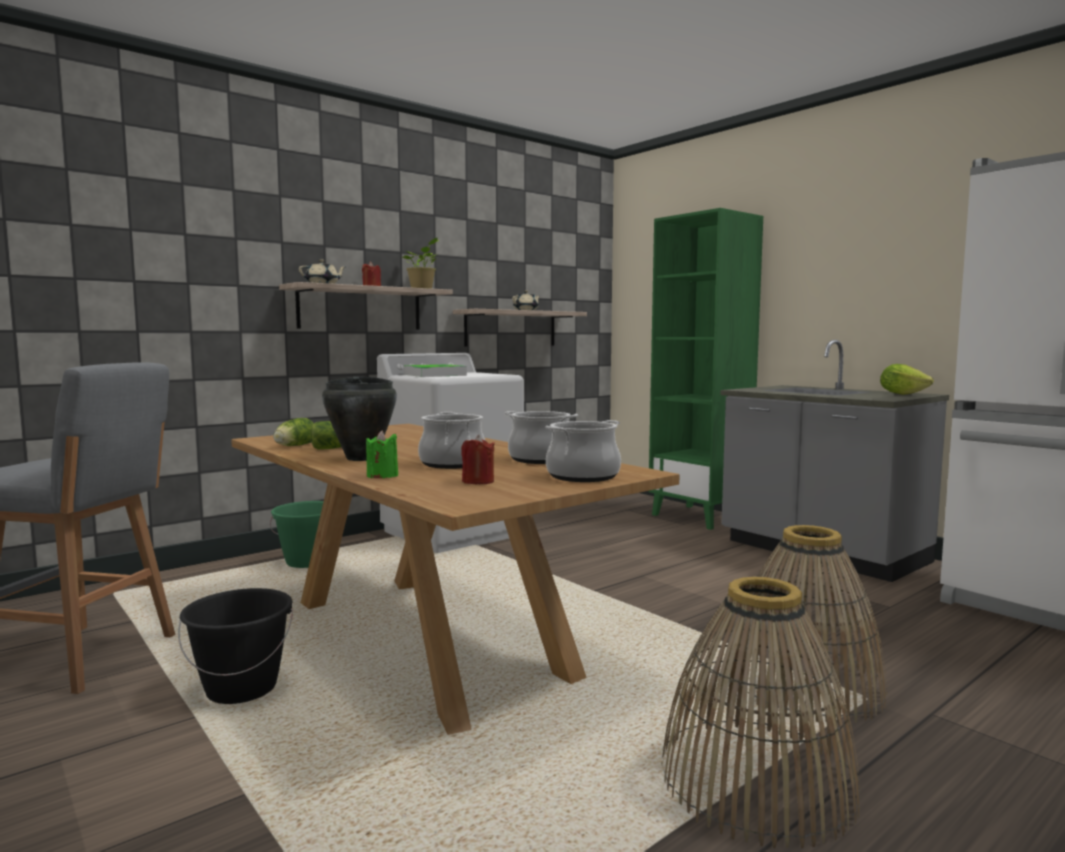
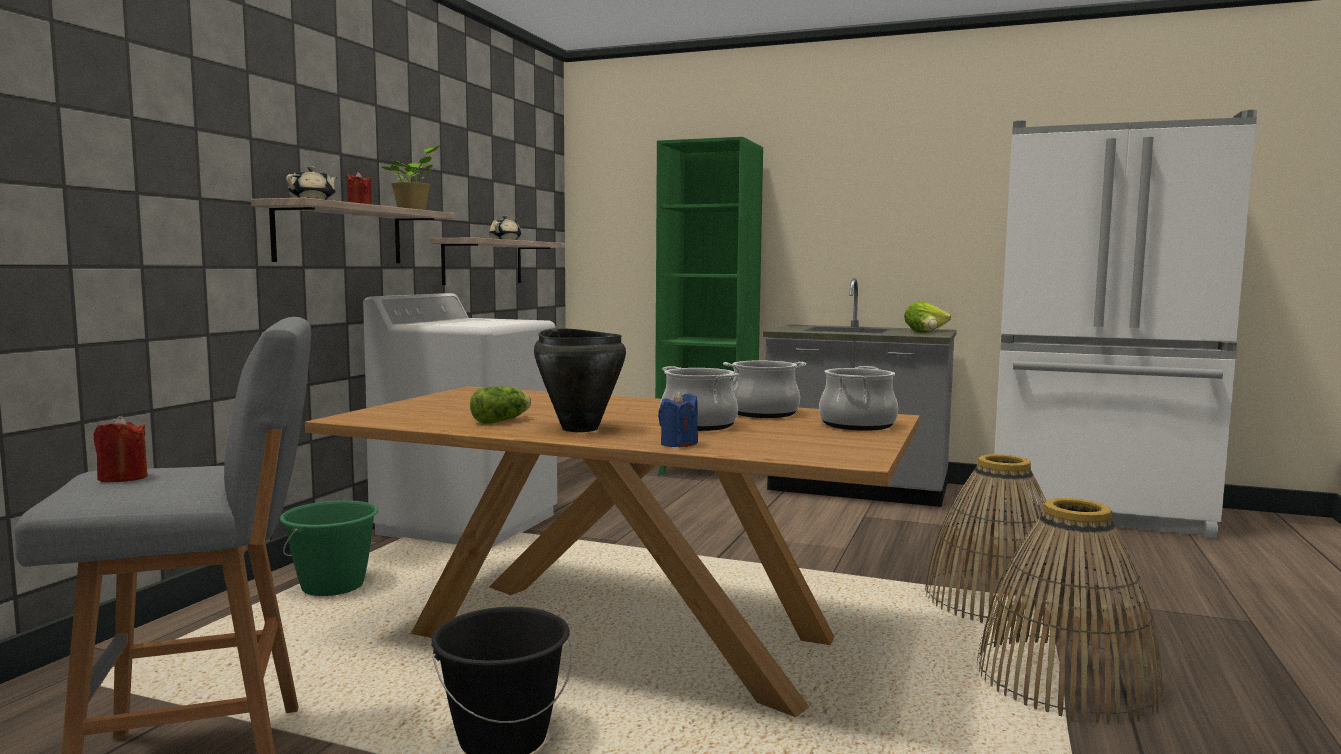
camera: 30 degrees left, 0 degrees up
(293, 446) = (437, 423): lettuce -> lettuce (924, 333)
(382, 476) = (678, 444): green candle -> blue candle
(434, 375) = (451, 323): tray -> none
(478, 481) = (789, 439): red candle -> red candle (123, 478)

